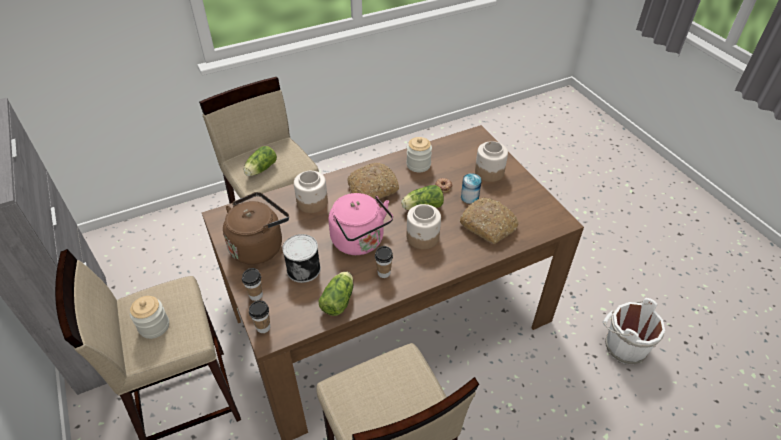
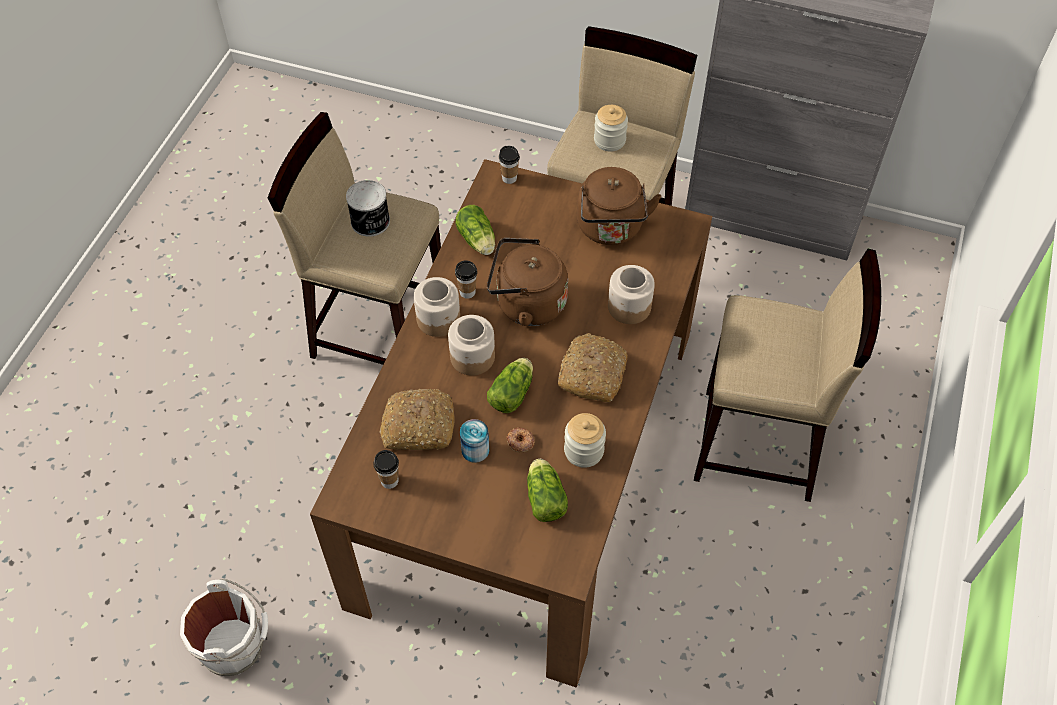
camera: 135 degrees right, 10 degrees up
(256, 295) = (550, 193): cup -> cup (389, 481)
(260, 170) = (764, 328): lettuce -> lettuce (545, 496)
(304, 268) = (542, 241): can -> can (370, 222)
(360, 242) = (526, 304): pink kettle -> brown kettle
(489, 172) = (490, 511): jar -> jar (439, 319)

